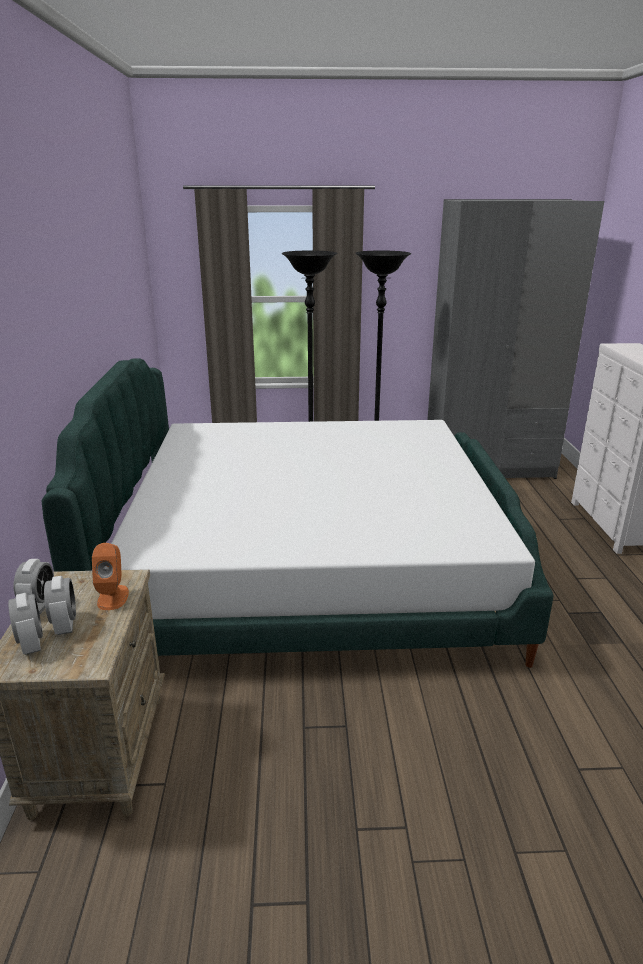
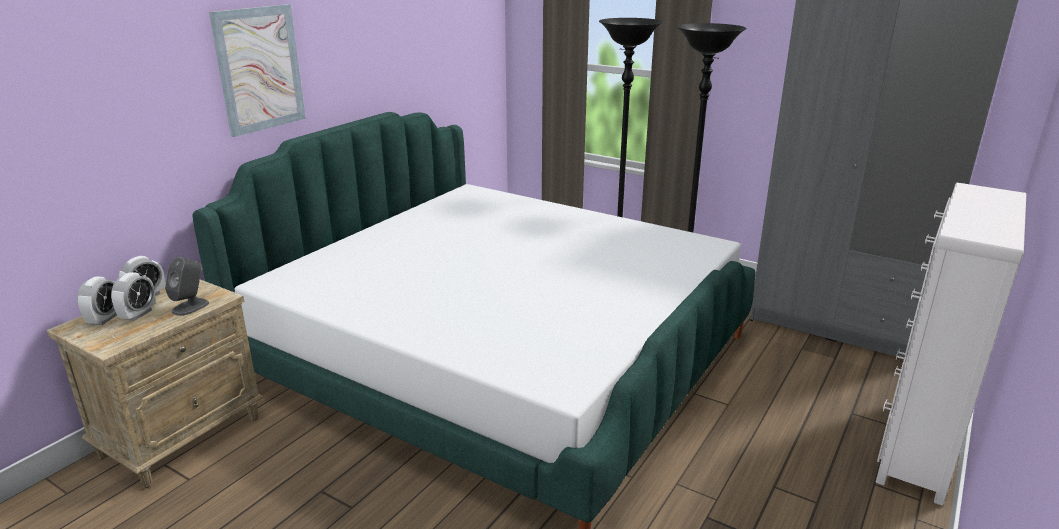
camera: 35 degrees right, 0 degrees up
(51, 324) = (260, 69): none -> picture
(113, 597) = (191, 306): orange speaker -> grey speaker

